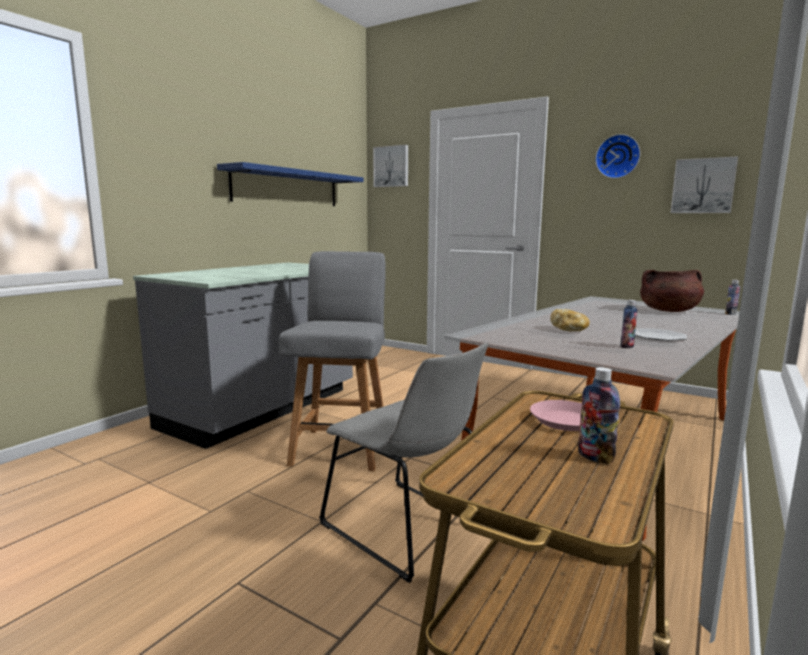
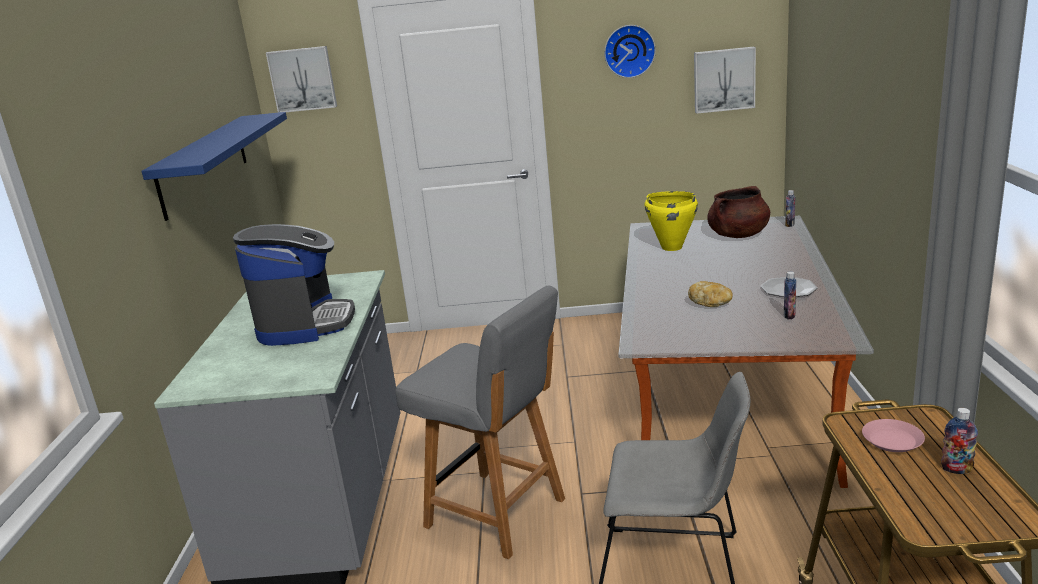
camera: 30 degrees left, 10 degrees up
(264, 271) = (304, 324): none -> coffee machine
(341, 447) = (498, 514): grey chair -> grey chair turned 150 degrees clockwise
(597, 307) = (671, 247): none -> yellow cooking pot

